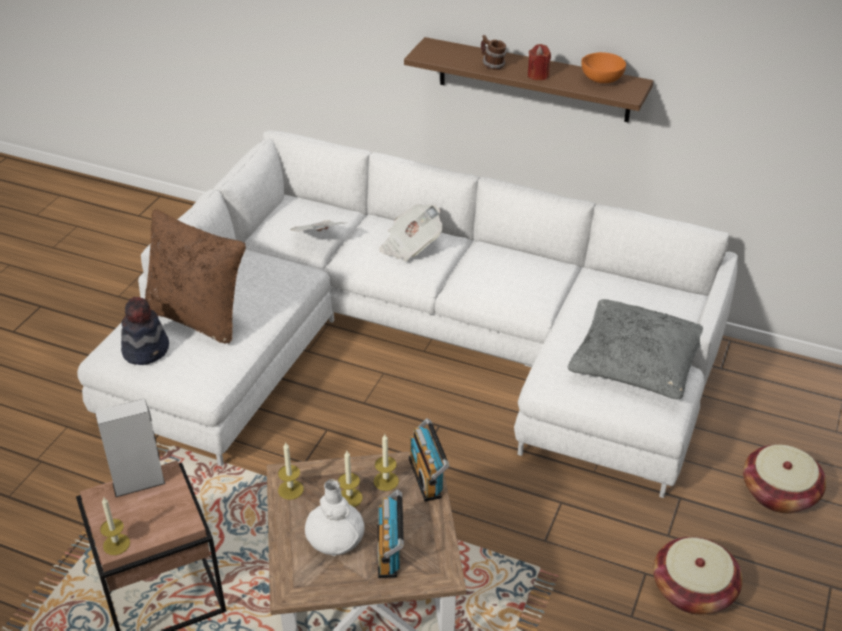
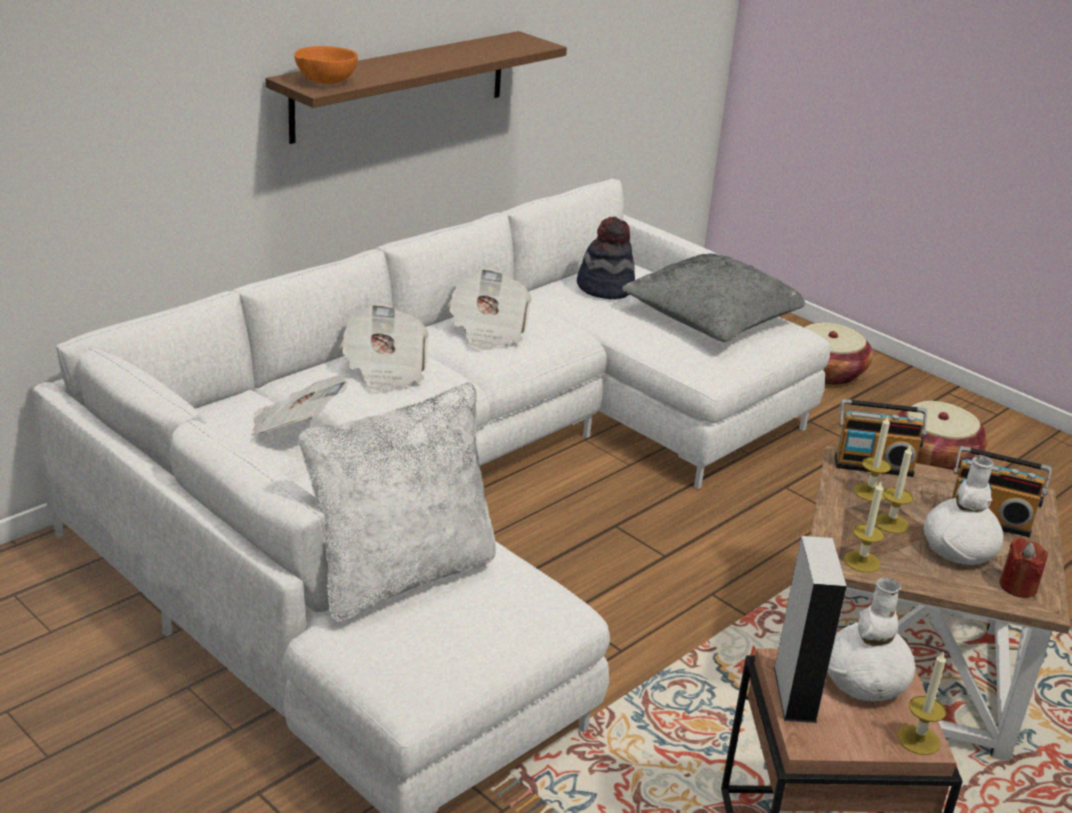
camera: 70 degrees left, 10 degrees down
(146, 350) = (443, 643): hat -> hat (605, 288)
(164, 512) = (865, 681): none -> white vase
(198, 321) = (404, 578): brown pillow -> white pillow
(492, 65) = (396, 70): mug -> none
(501, 268) = (488, 331): none -> newspaper
(538, 75) = (449, 60): red candle -> red candle (1018, 586)
(600, 79) = (493, 44): orange bowl -> orange bowl (324, 82)

